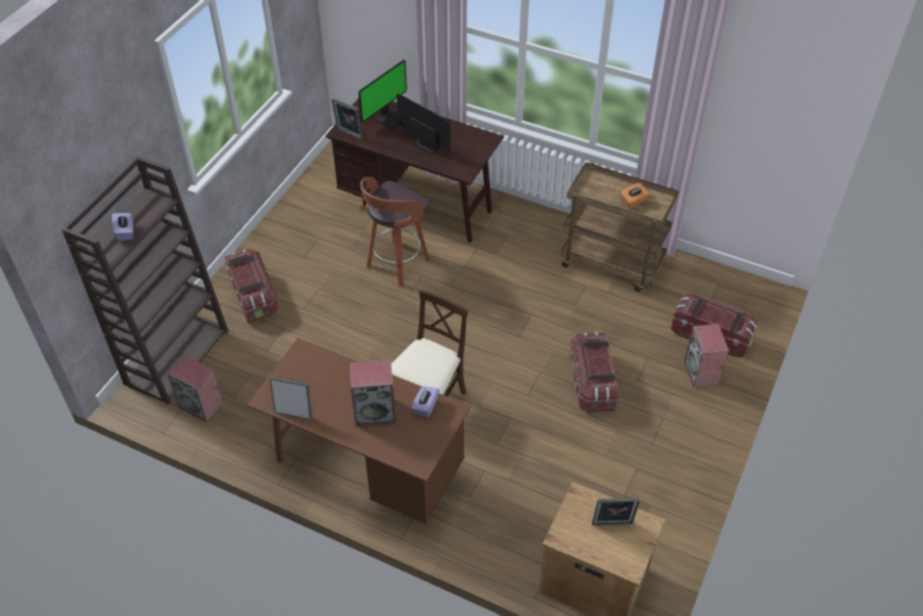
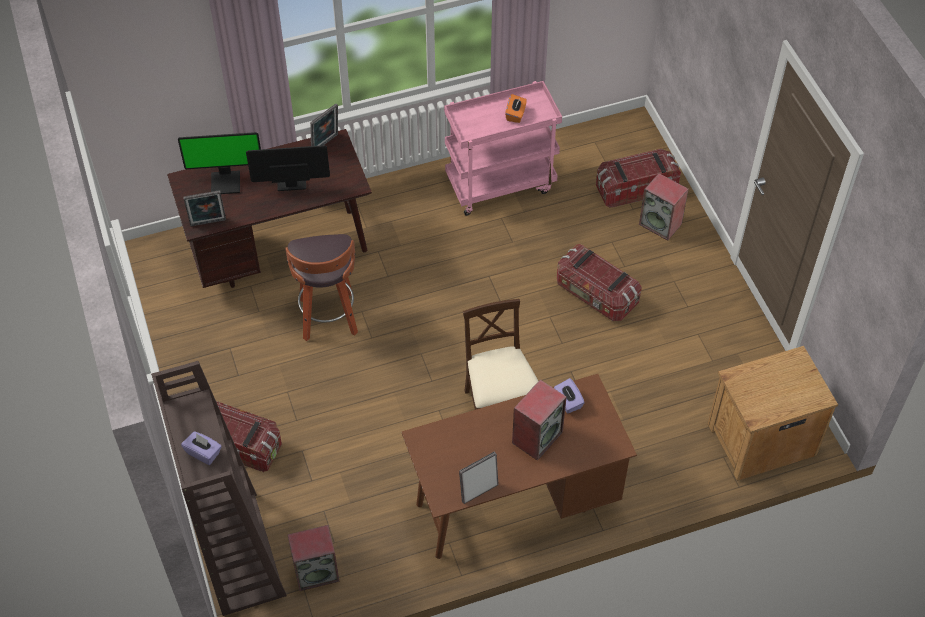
camera: 45 degrees left, 5 degrees up
(390, 118) = (226, 181): monitor -> monitor turned 90 degrees clockwise
(612, 264) = (500, 184): brown cart -> pink cart
(612, 525) = (777, 379): picture frame -> picture frame (326, 144)

